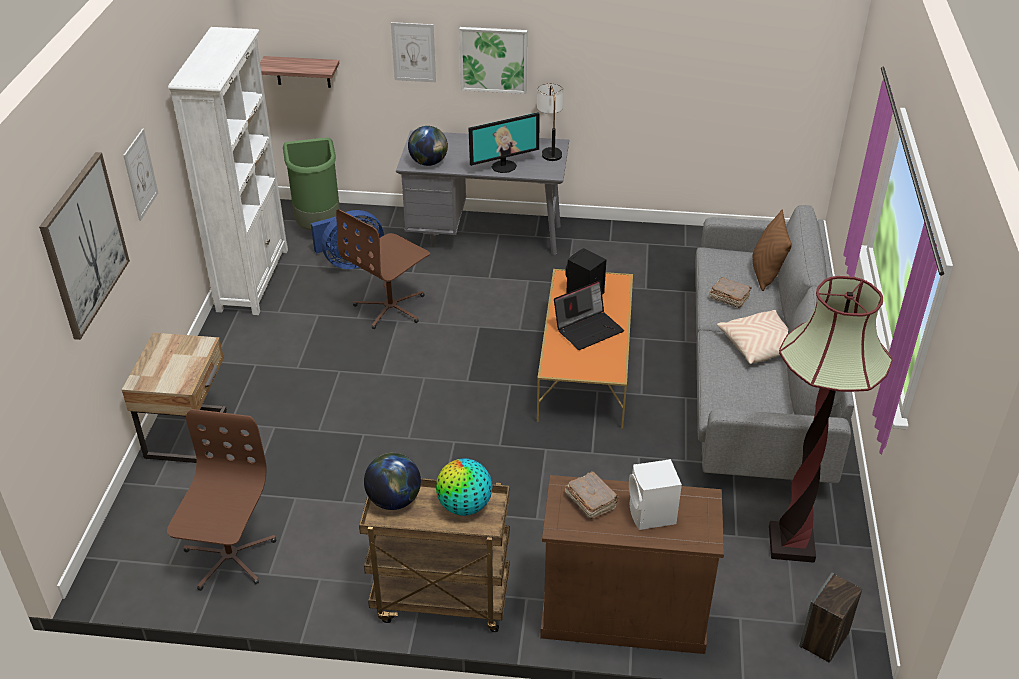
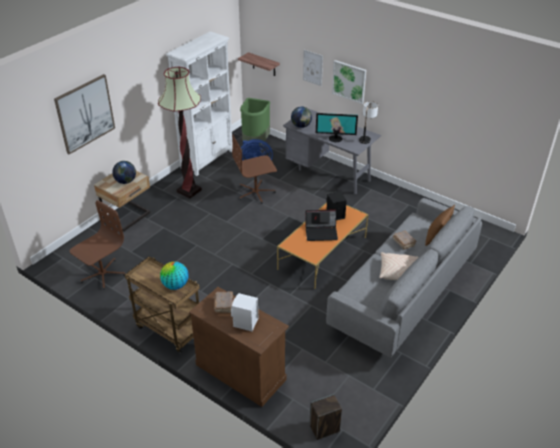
camera: 30 degrees right, 0 degrees up
(140, 174) = (136, 91): picture -> none
(394, 500) = (150, 271): globe -> globe (126, 181)
(791, 544) = (349, 378): floor lamp -> floor lamp (189, 191)

